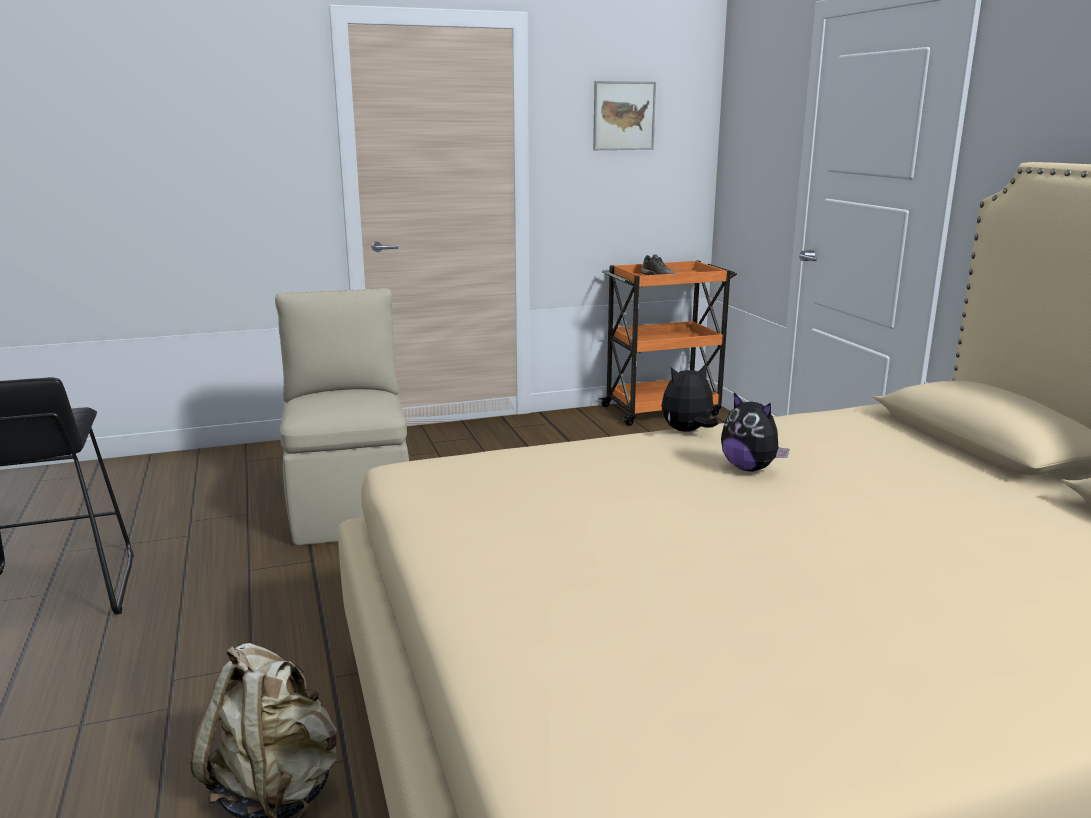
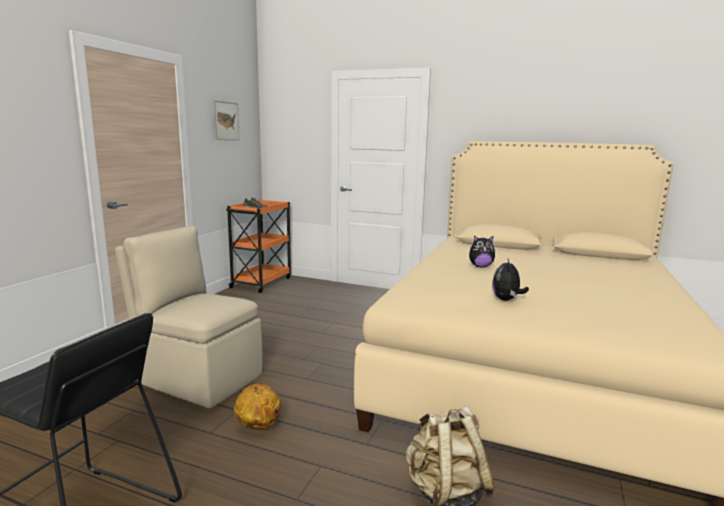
camera: 50 degrees left, 5 degrees down
(292, 588) = (258, 426): none -> basketball
(687, 431) = (429, 262): plush toy -> plush toy (506, 300)

